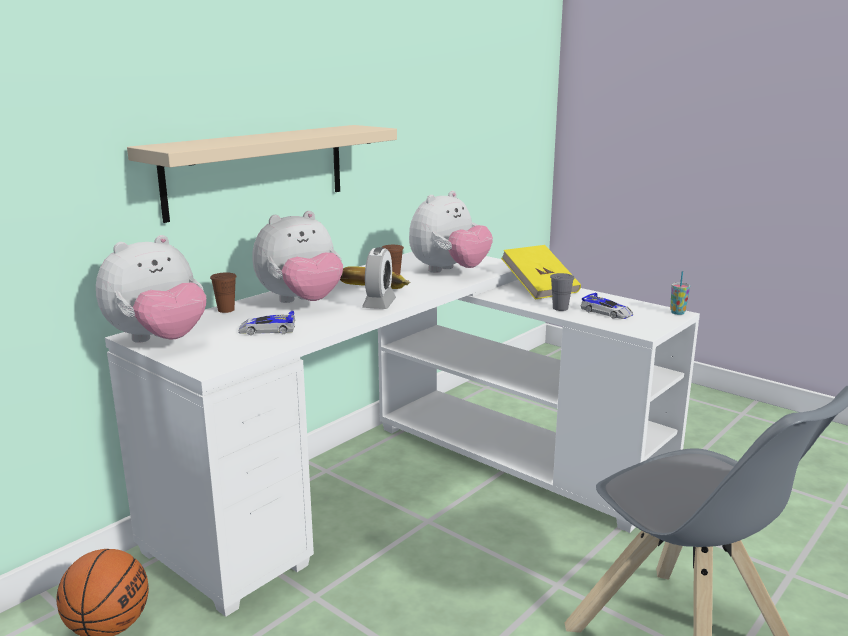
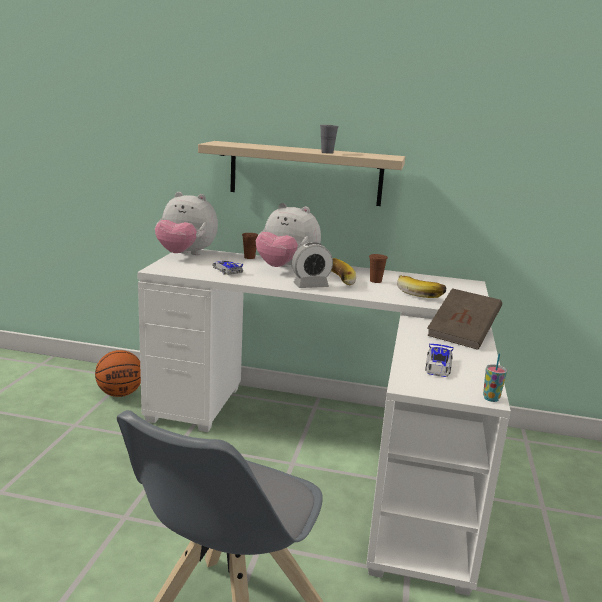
camera: 60 degrees right, 0 degrees up
(449, 271) = (420, 293): plush toy -> banana
(540, 288) = (462, 334): yellow book -> brown book
(560, 308) = (420, 347): grey cup -> grey cup (327, 152)

